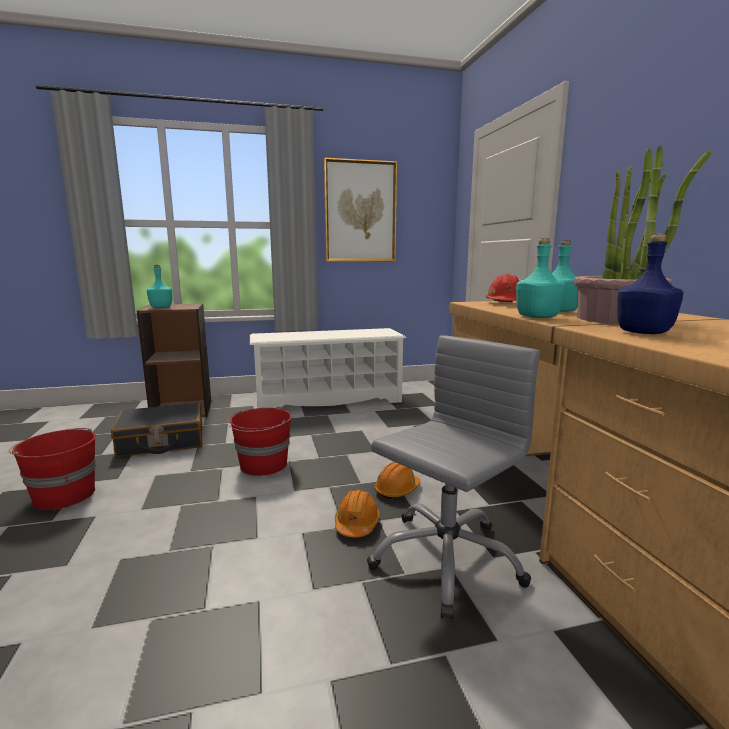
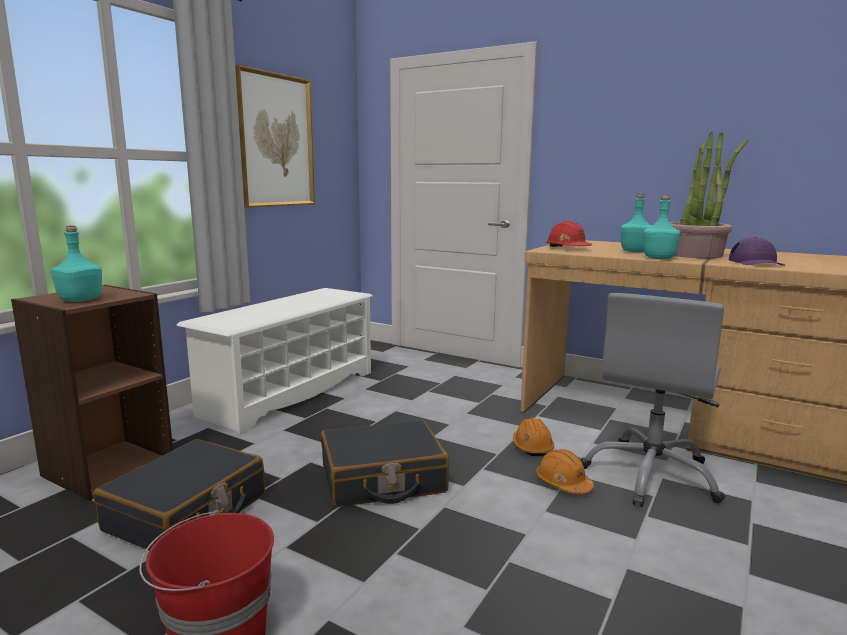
camera: 45 degrees left, 0 degrees up
(263, 465) = (382, 479): red bucket -> black suitcase
(445, 559) = (651, 475): grey office chair -> grey office chair turned 150 degrees counterclockwise
(645, 333) = (756, 262): blue bottle -> purple cap

